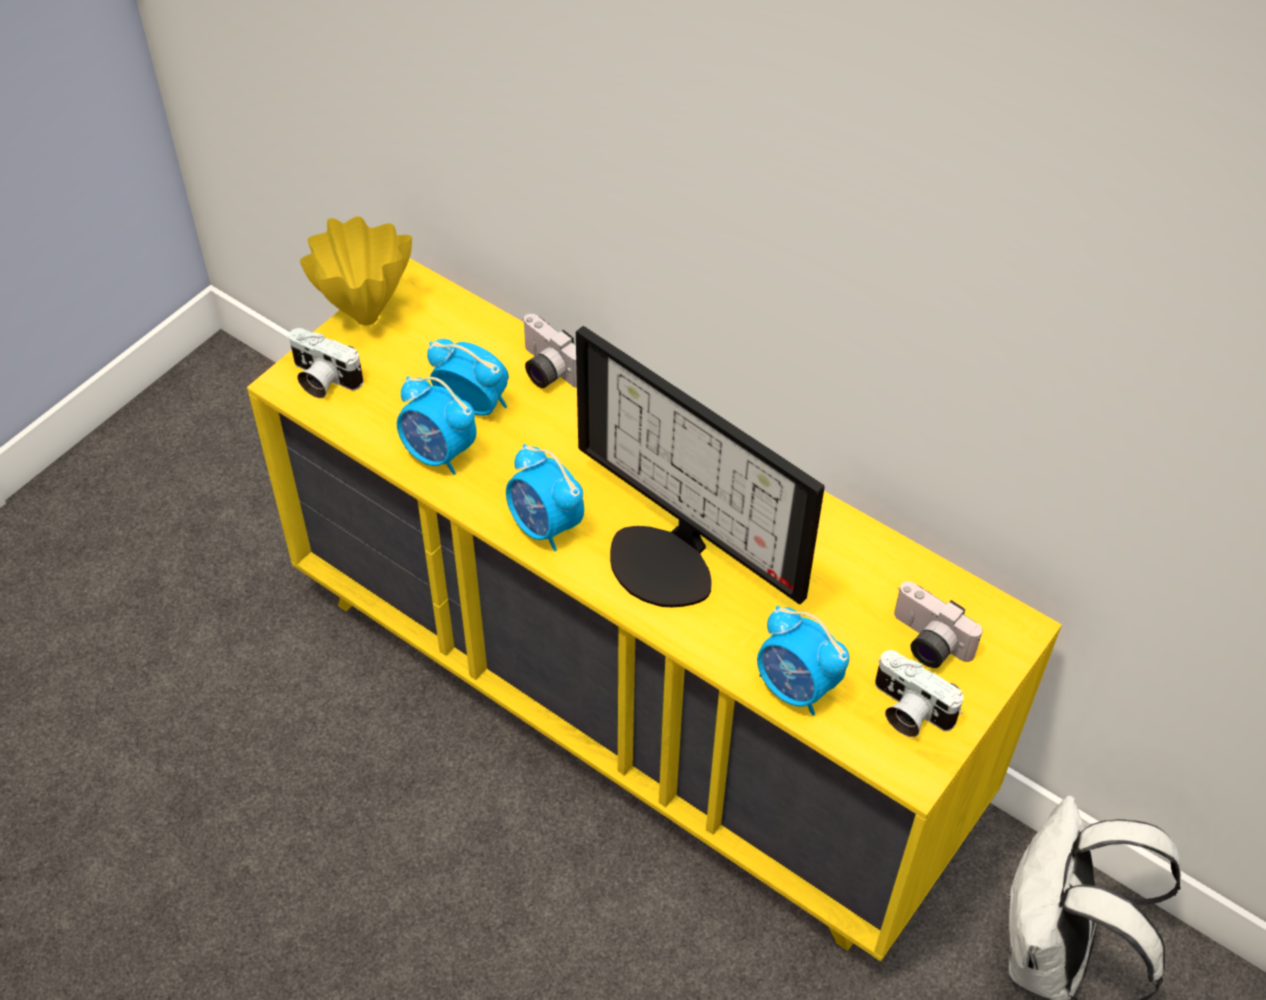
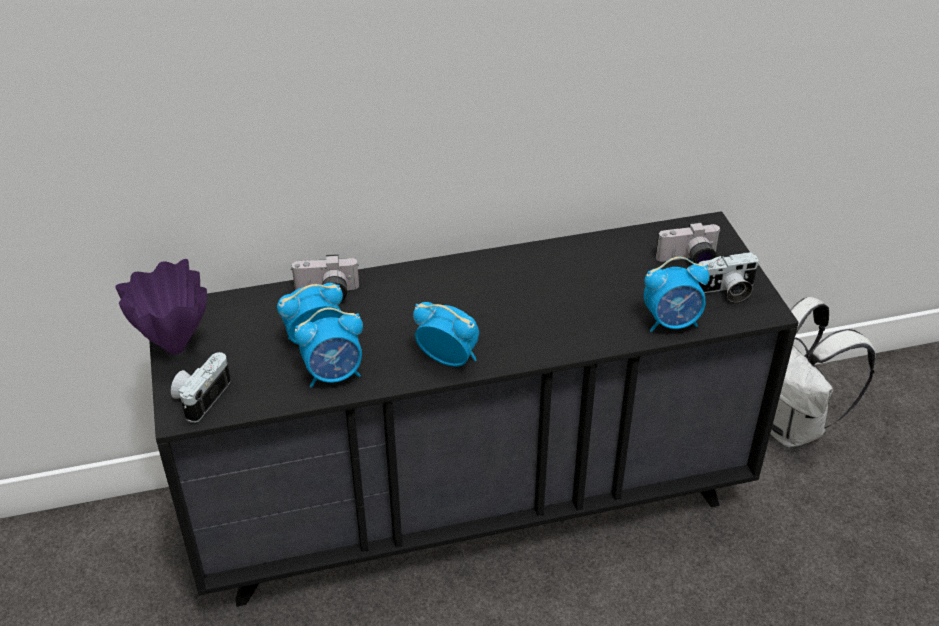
camera: 50 degrees left, 10 degrees down
(322, 380) = (201, 396): camera -> camera turned 135 degrees clockwise
(364, 317) = (174, 348): yellow vase -> purple vase
(545, 526) = (448, 358): alarm clock -> alarm clock turned 150 degrees counterclockwise
(631, 705) = (471, 500): yellow dresser -> black dresser
(670, 560) = (531, 321): monitor -> none

